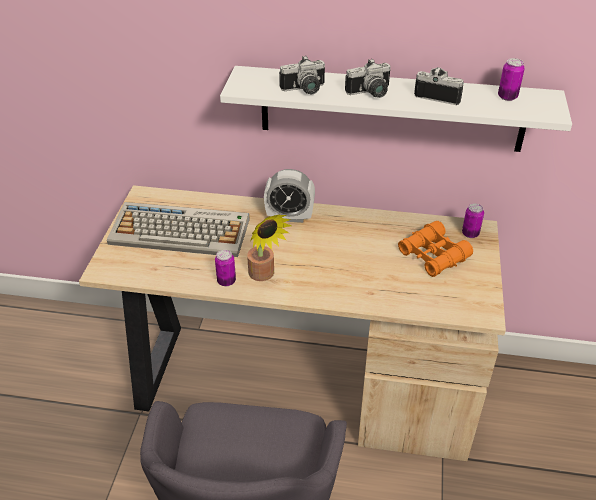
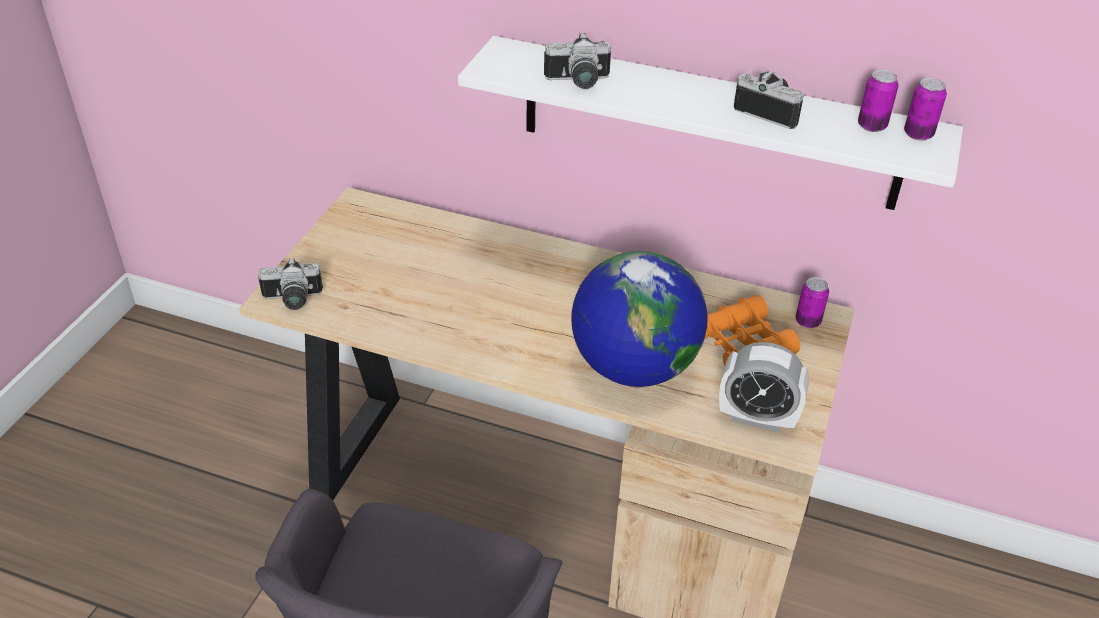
camera: 10 degrees right, 0 degrees up
(181, 231) = (395, 260): keyboard -> none
(226, 281) = (436, 338): can -> can (918, 134)
(264, 275) = (491, 338): potted plant -> none
(289, 217) = (551, 261): alarm clock -> alarm clock (757, 418)
(366, 281) = (633, 367): none -> globe
(370, 93) = (671, 98): camera -> camera (292, 300)

